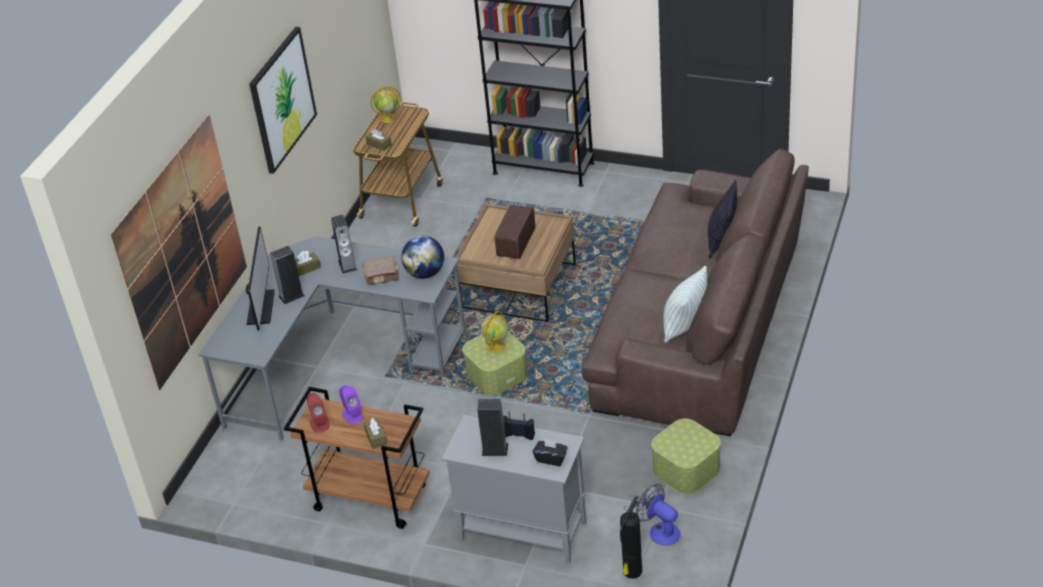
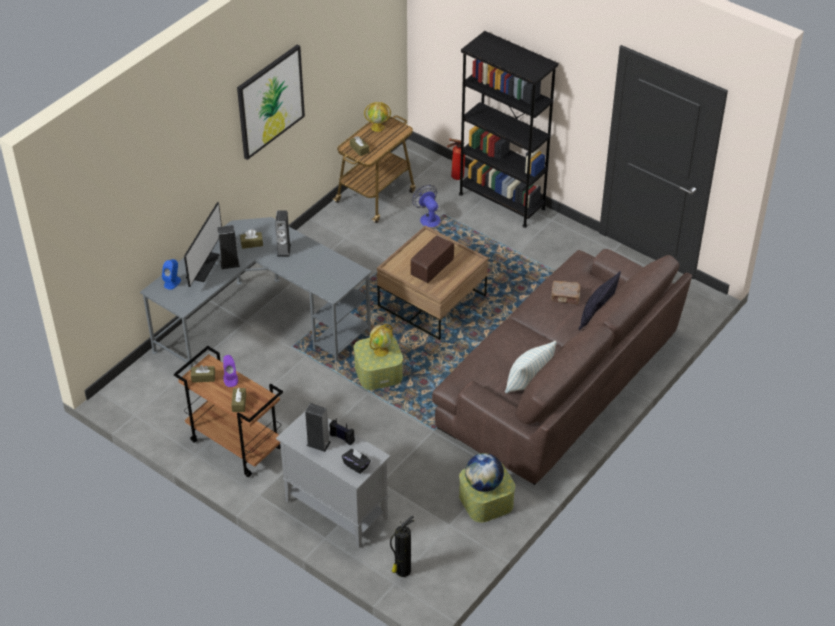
camera: 15 degrees right, 5 degrees up
(183, 251) = (141, 211): picture -> none
(233, 334) = (172, 282): none -> blue speaker
(319, 423) = (203, 377): red speaker -> brown tissue box
(382, 276) = (305, 268): brown book -> brown book (565, 296)
(425, 273) = (339, 276): globe -> globe (483, 484)
(480, 158) = (455, 177): none -> fire extinguisher
(660, 531) = (440, 545): fan -> fan (428, 218)

